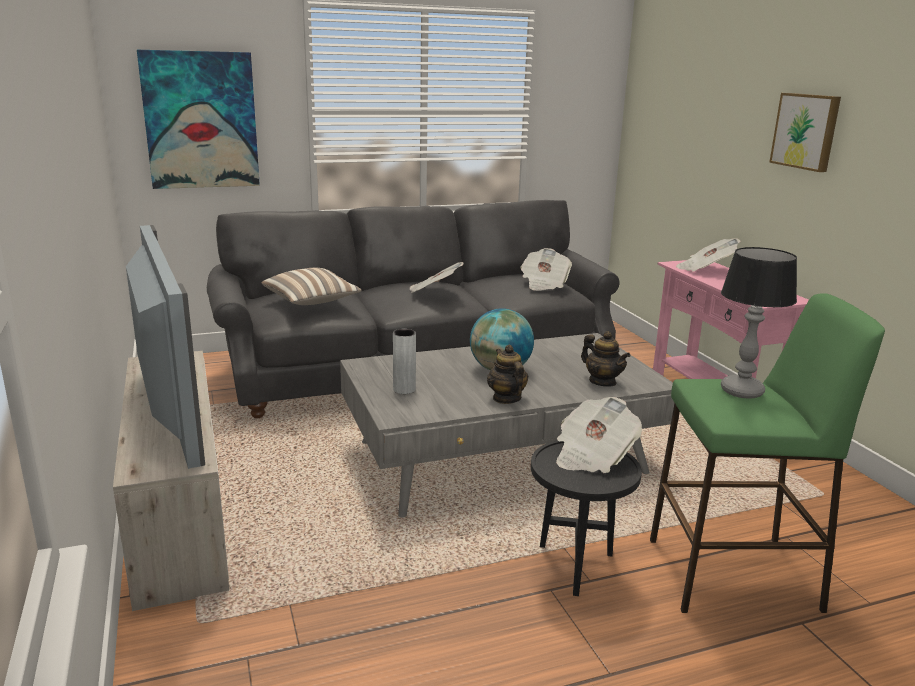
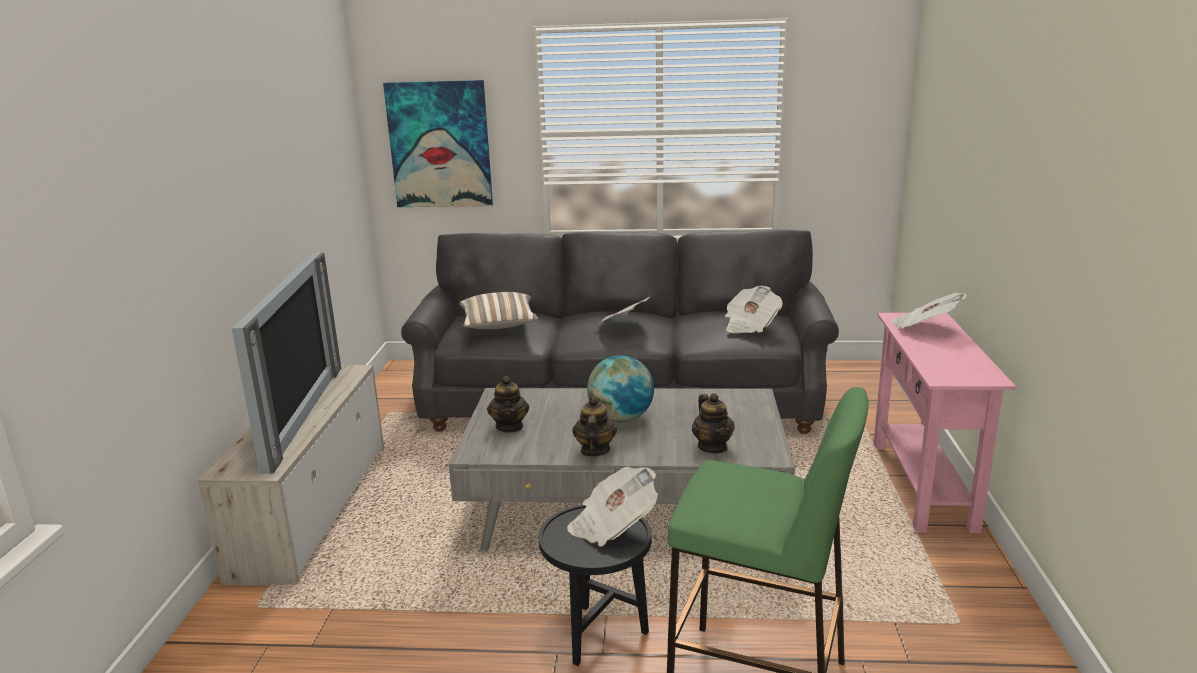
camera: 25 degrees right, 0 degrees up
(404, 389) = (510, 426): grey vase -> teapot
(742, 391) = (748, 485): table lamp -> none
(806, 131) = (1021, 173): picture -> none

